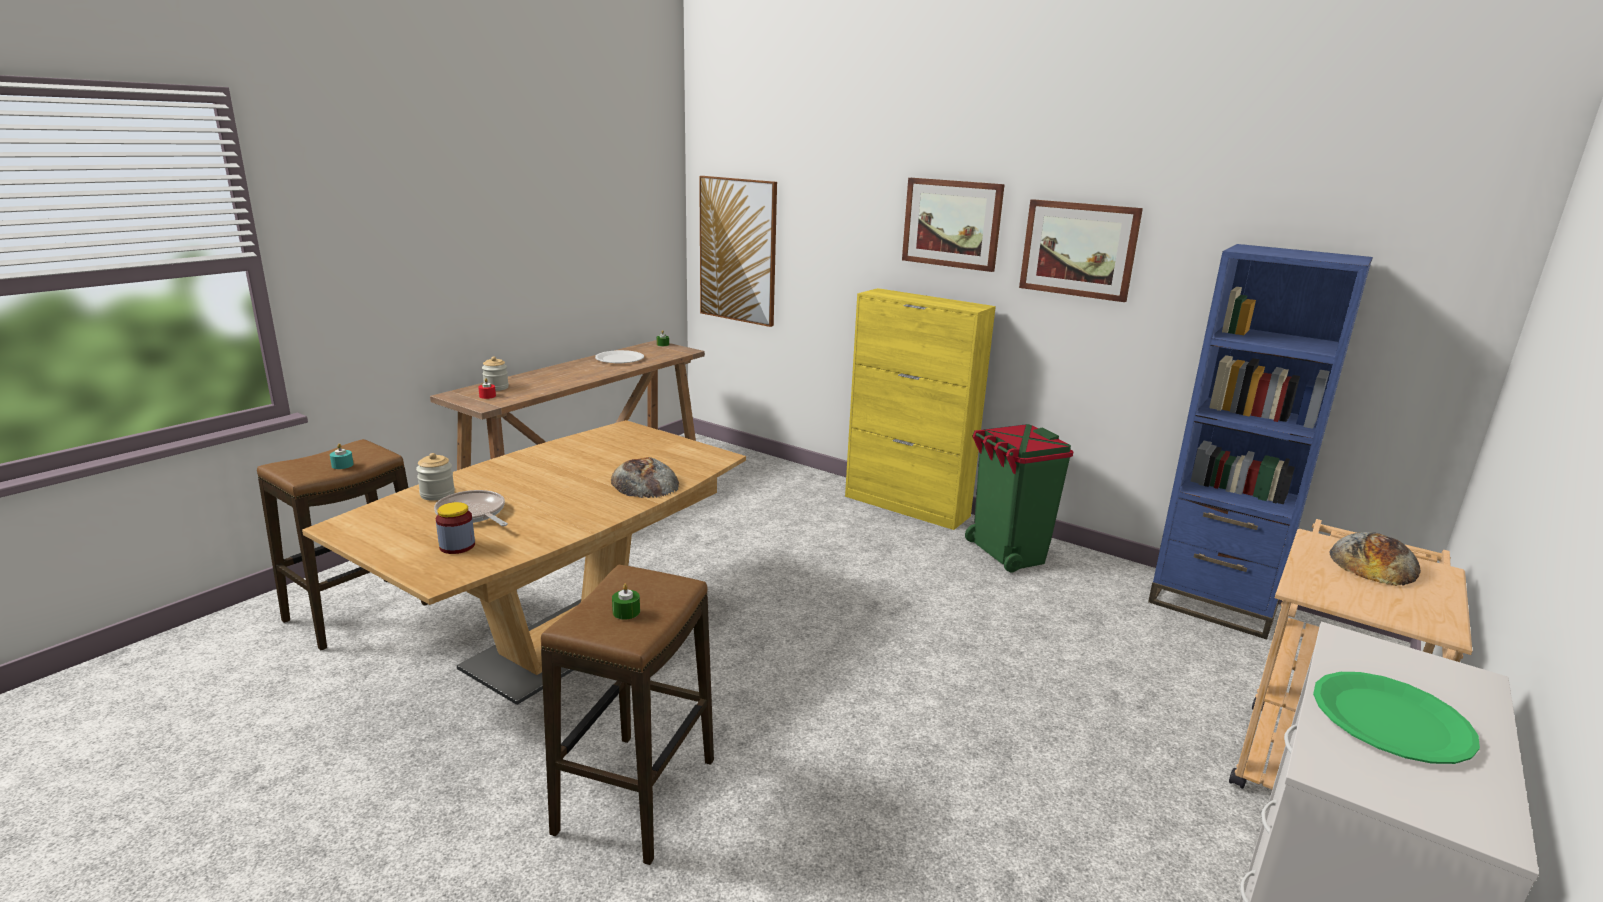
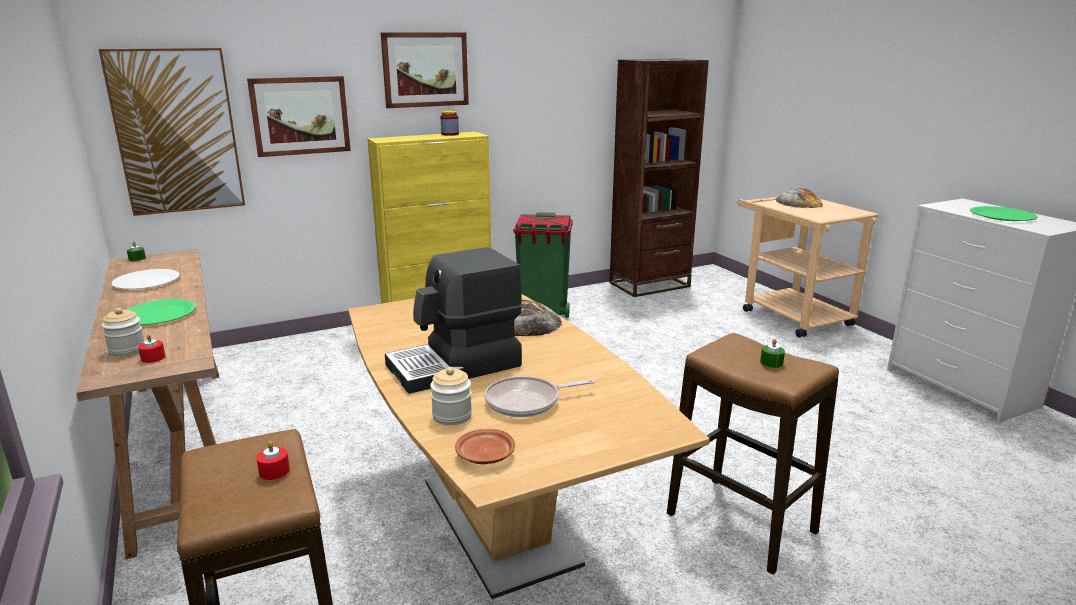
camera: 60 degrees left, 0 degrees up
(342, 465) = (274, 471): turquoise candle -> red candle
(375, 517) = (485, 456): none -> brown plate
(457, 546) = (602, 416): jar -> jar (450, 134)
(530, 477) = (456, 366): none -> coffee machine
(561, 377) = (159, 314): none -> green plate
(1078, 249) = (525, 77): picture -> picture (300, 115)
(1212, 604) = (649, 285): blue bookcase -> brown bookcase

